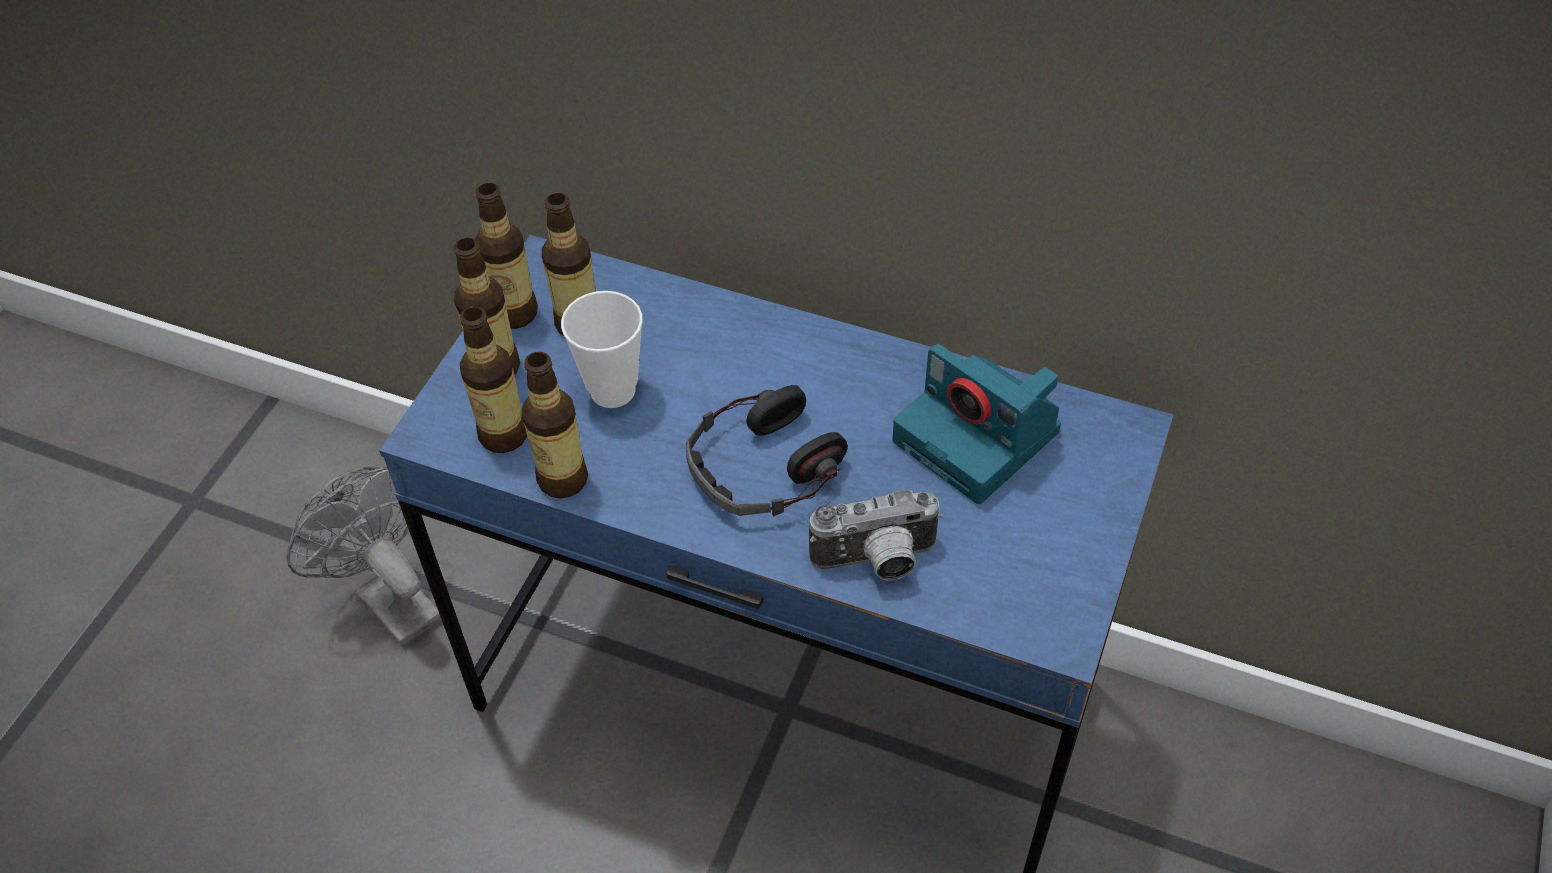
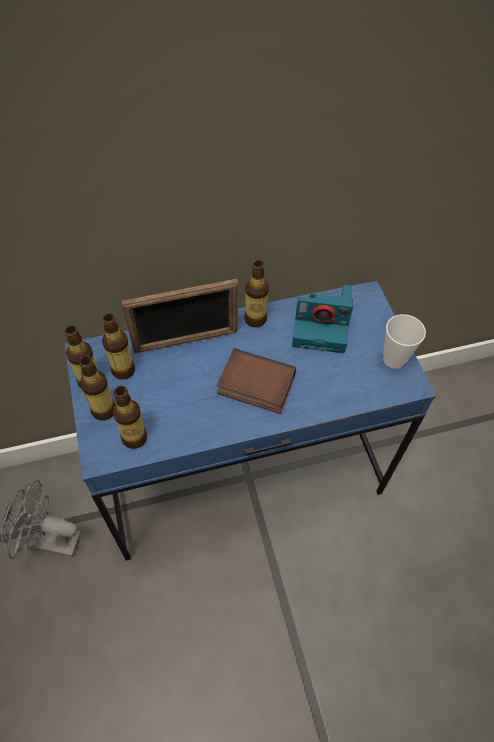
camera: 40 degrees left, 5 degrees up
(563, 479) = (178, 441): bottle -> bottle (255, 319)
(613, 390) = (164, 390): cup -> cup (393, 359)
(717, 332) = (186, 341): none -> picture frame
(764, 467) = (254, 386): headphones -> book
(876, 562) = (328, 397): camera -> none

